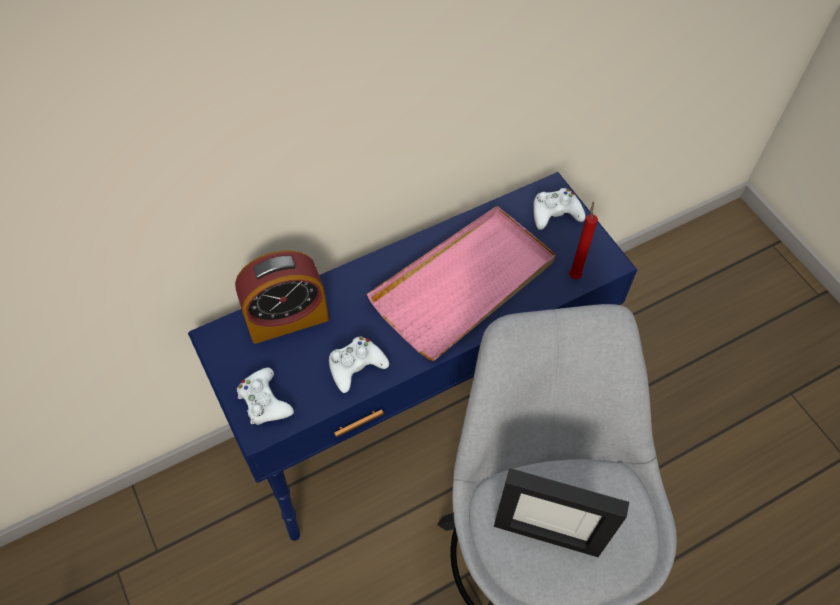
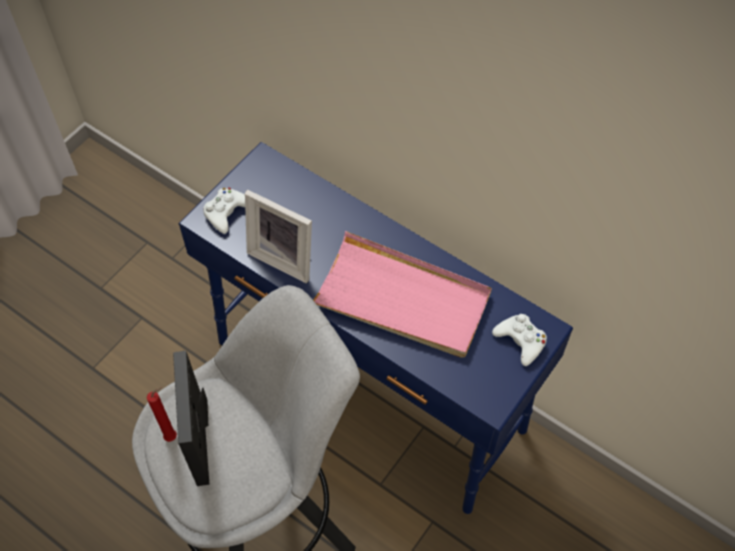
camera: 65 degrees right, 0 degrees up
(287, 318) = (303, 194): alarm clock -> none
(356, 366) = (285, 256): white game controller -> picture frame
(574, 275) = (461, 380): red candle -> red candle (173, 436)

